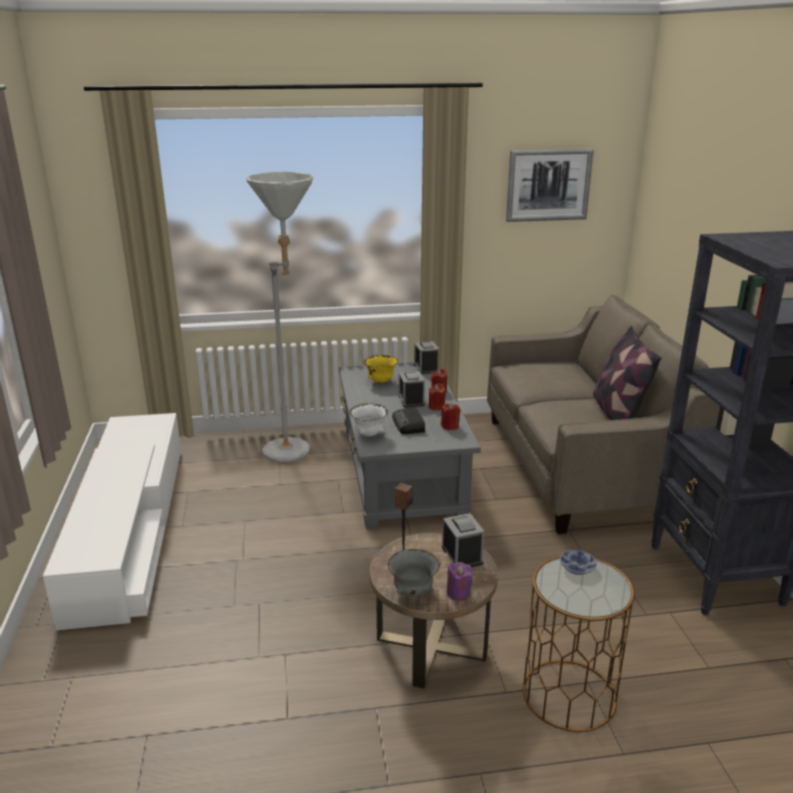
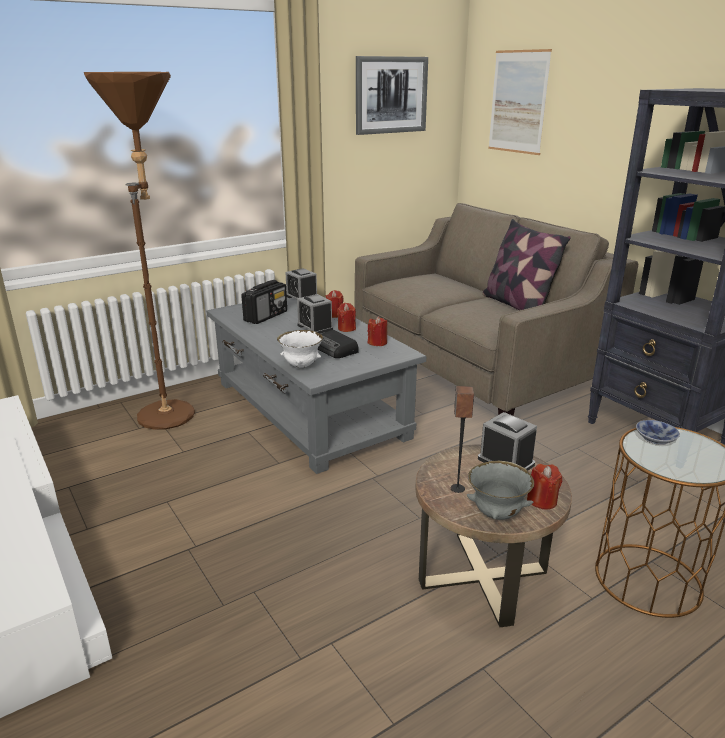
camera: 25 degrees left, 0 degrees up
(294, 447) = (172, 410): grey floor lamp -> brown floor lamp
(381, 382) = (266, 316): yellow bowl -> radio
(458, 593) = (542, 501): purple candle -> red candle
(674, 203) = (518, 102): none -> picture

